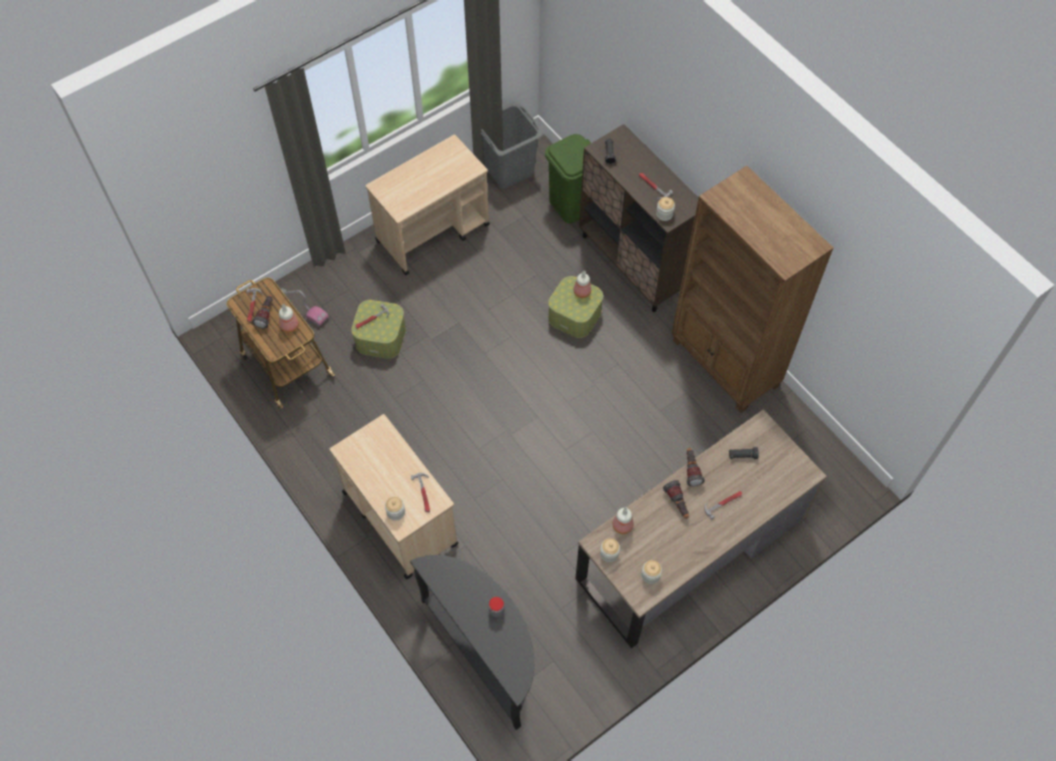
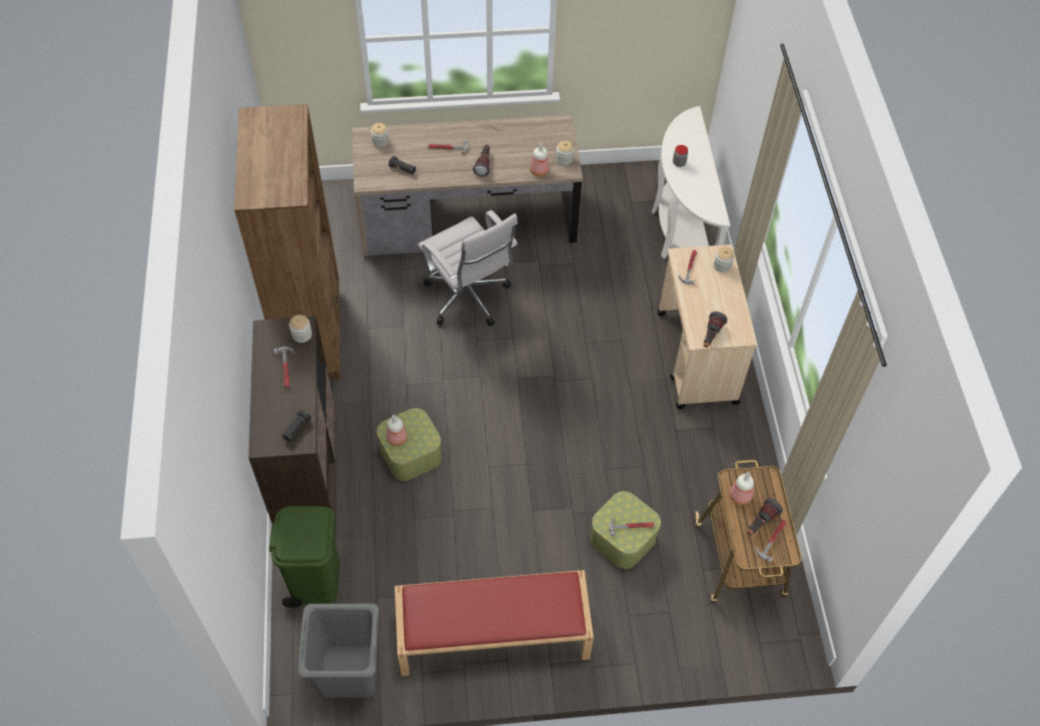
camera: 150 degrees left, 5 degrees down
(301, 308) = (693, 621): vacuum cleaner -> none
(433, 232) = (492, 634): beige cart -> red bench
(486, 651) = (679, 232): black console table -> white console table
(627, 464) = (469, 299): none -> white office chair
(650, 575) = (543, 132): jar -> jar (380, 141)
(691, 470) = (452, 180): flashlight -> flashlight (711, 336)

